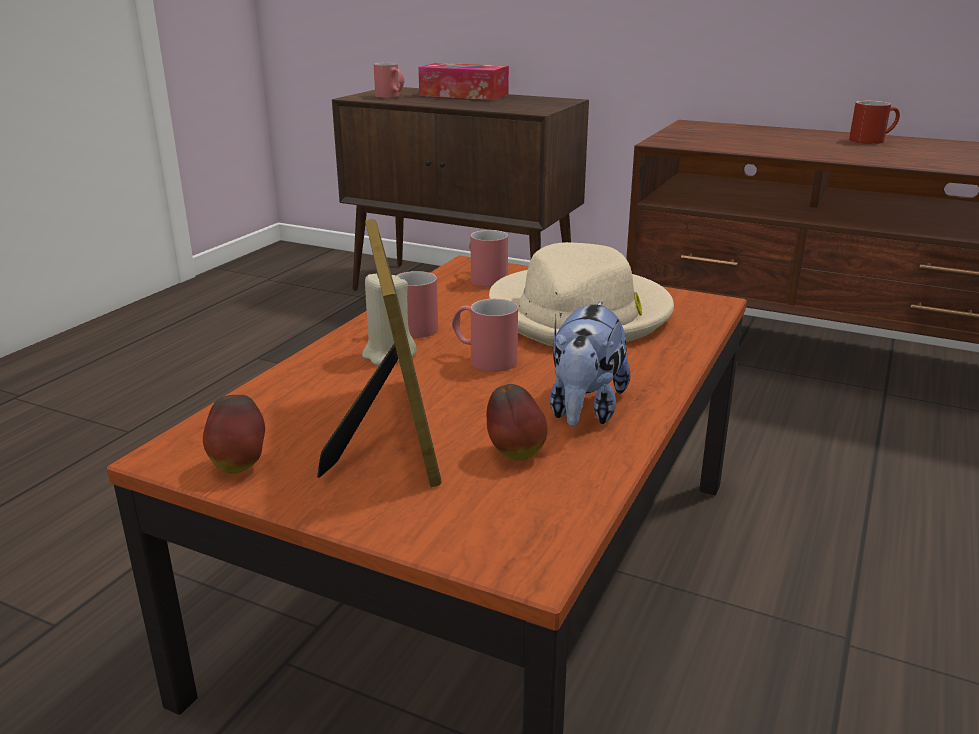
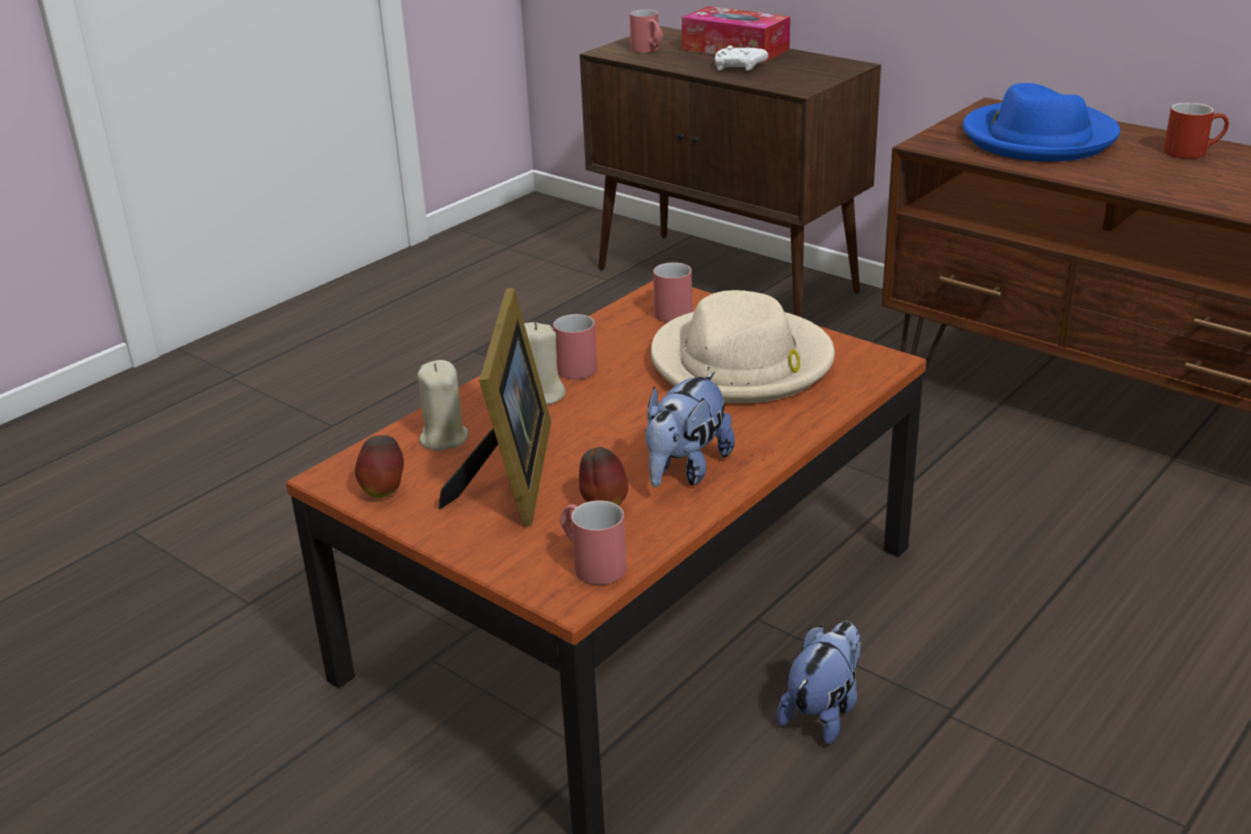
camera: 15 degrees right, 5 degrees up
(295, 402) = (443, 438): none -> beige candle
(475, 103) = (739, 68): none -> white game controller
(483, 359) = (623, 408): red mug -> red mug (591, 563)
(726, 659) = (823, 711): none -> plush toy
(746, 137) = (1038, 138): none -> blue hat

